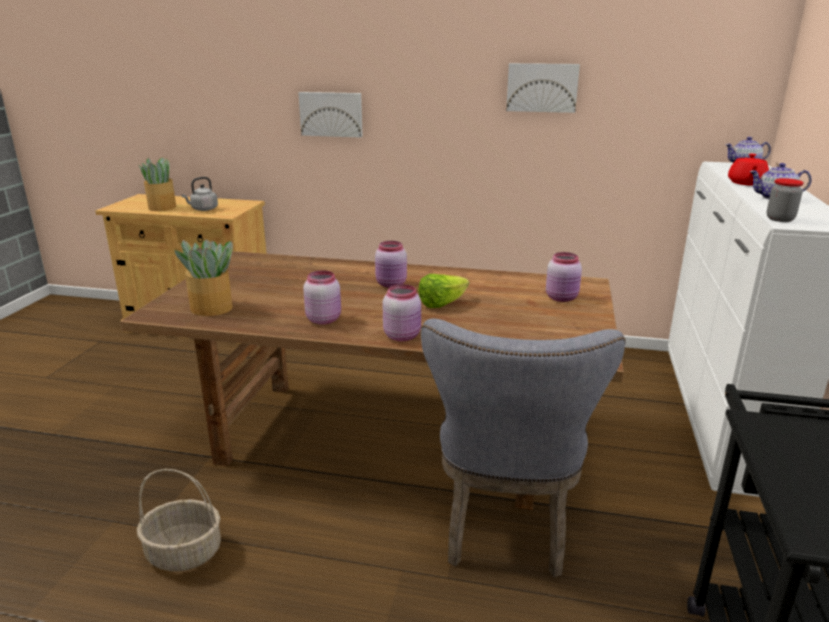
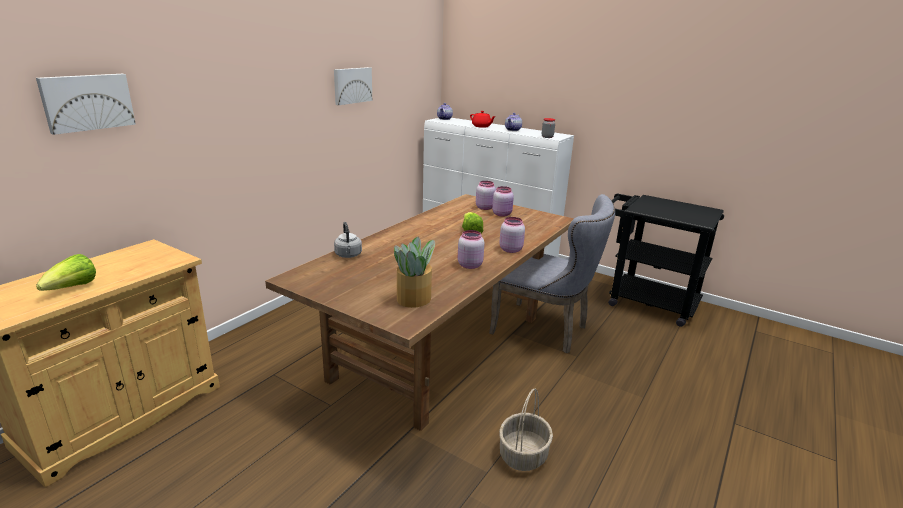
camera: 70 degrees left, 0 degrees up
(162, 207) = (72, 288): potted plant -> lettuce
(203, 209) = (133, 268): grey kettle -> grey kettle (348, 255)
(331, 114) = (209, 129): picture -> picture (87, 102)
(392, 284) = (424, 238): pink jar -> pink jar (502, 214)

